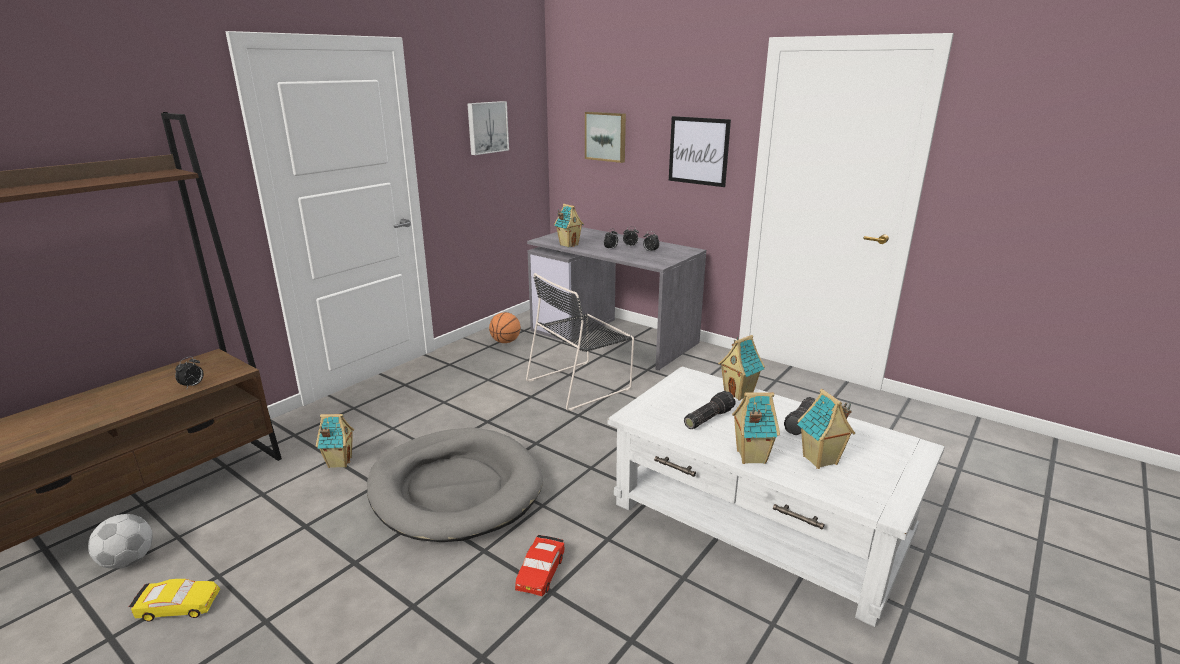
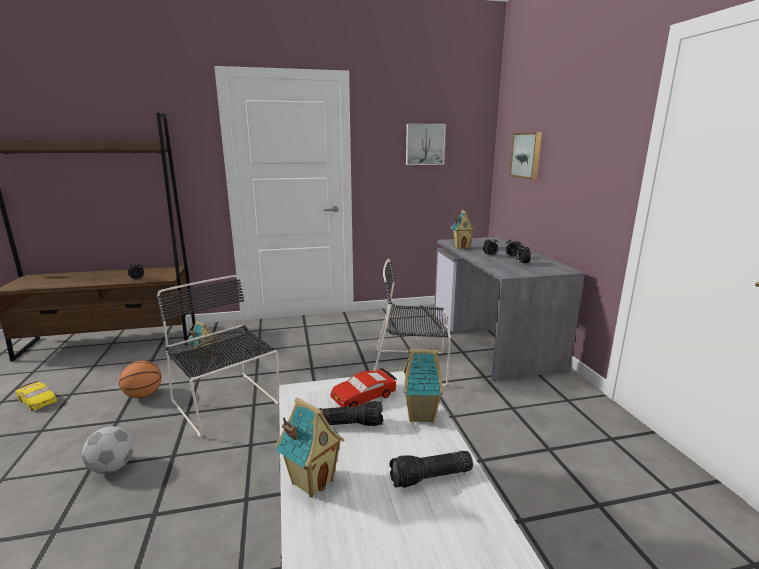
camera: 40 degrees right, 5 degrees down
(127, 561) = (64, 368): football -> football (112, 467)
(455, 488) = (226, 404): grey dog bed -> black chair
(505, 342) = (405, 319): basketball -> basketball (143, 395)
(540, 572) = (172, 494): red toy car -> red toy car (364, 396)
(698, 151) = (592, 166): picture -> none
(820, 460) = (369, 532): toy house -> none

